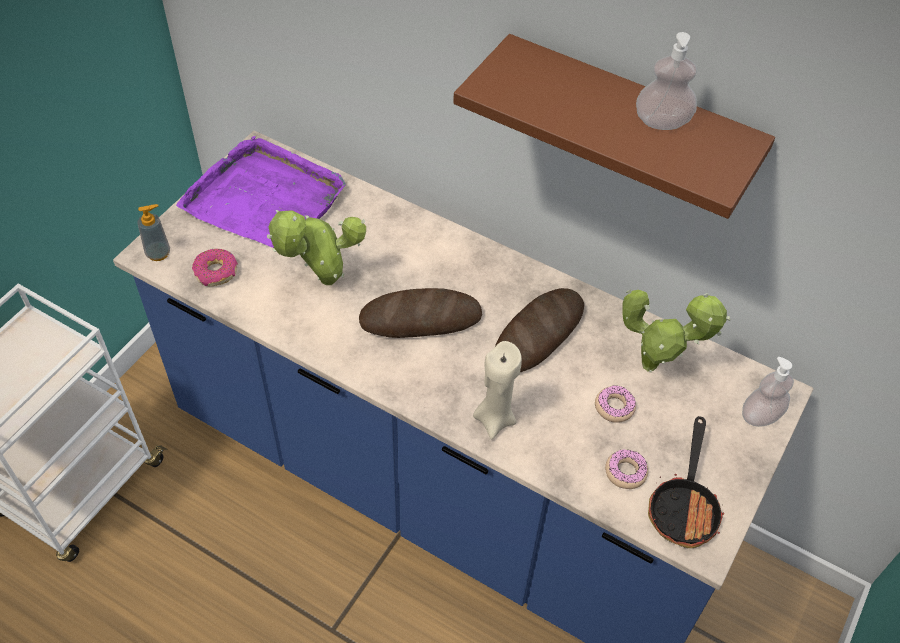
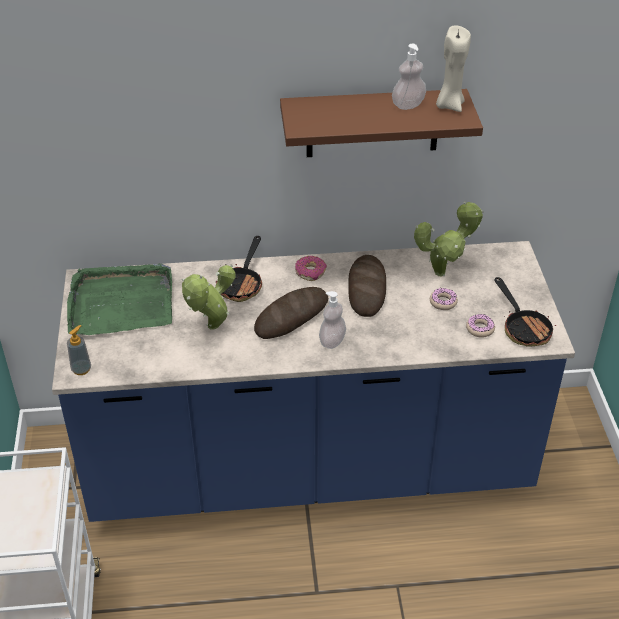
camera: 35 degrees left, 10 degrees down
(216, 272) = (134, 359): donut -> donut (310, 272)
(265, 199) = (120, 303): purple tray -> green tray
(407, 247) = (242, 284): none -> frying pan
(495, 418) = (387, 342): beige candle -> beige candle (449, 105)
(760, 416) = (517, 266): soap dispenser -> soap dispenser (332, 341)

